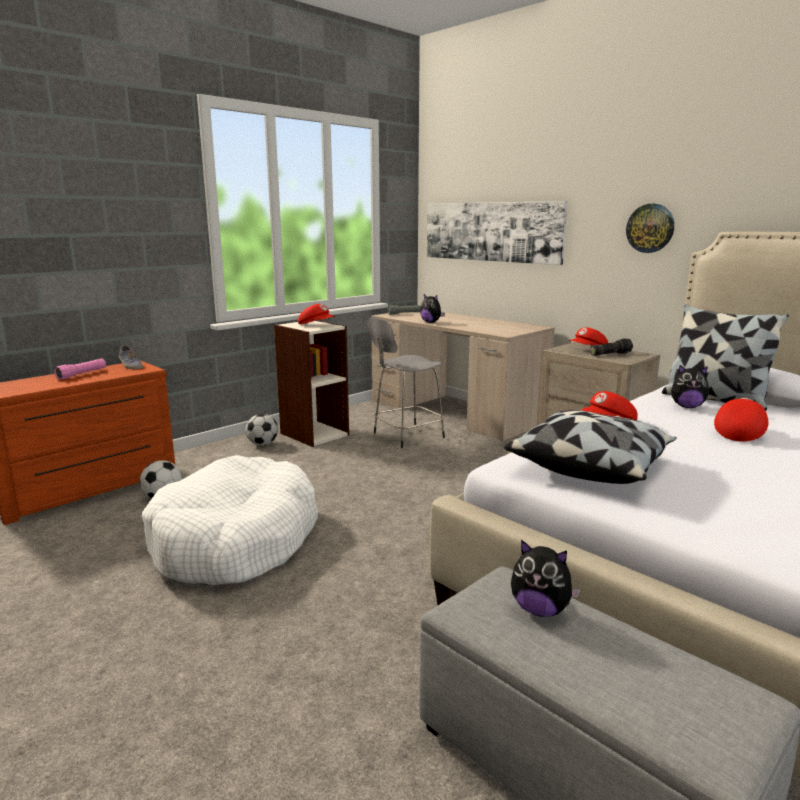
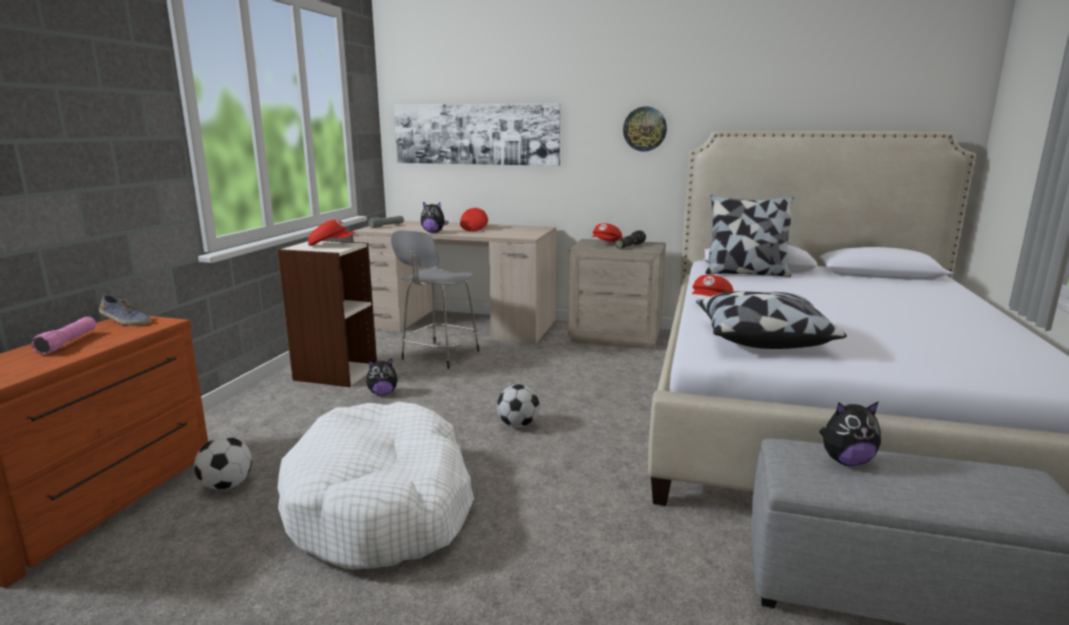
camera: 30 degrees left, 0 degrees up
(263, 444) = (285, 396): football -> football (518, 425)
(687, 407) = (739, 281): plush toy -> plush toy (383, 393)
(738, 433) = (803, 295): red cap -> red cap (474, 228)

